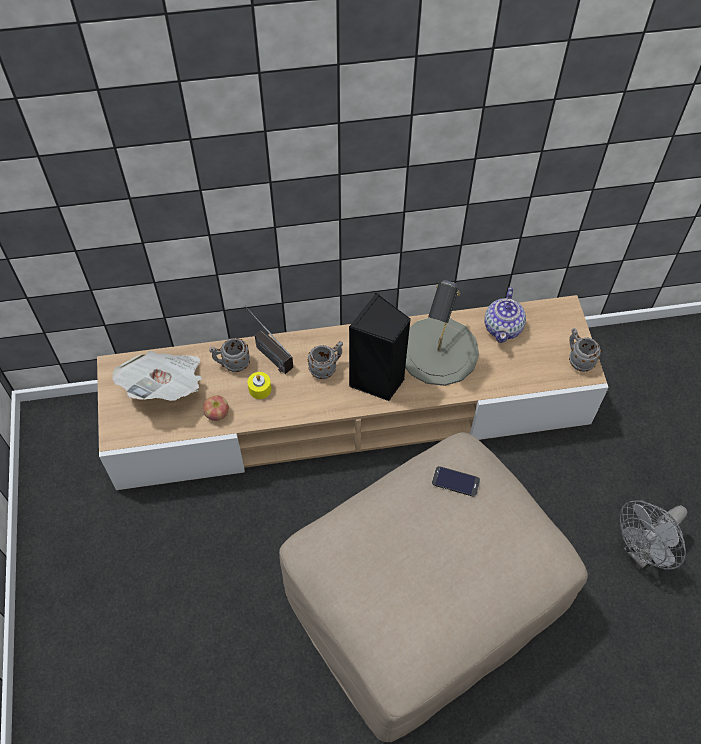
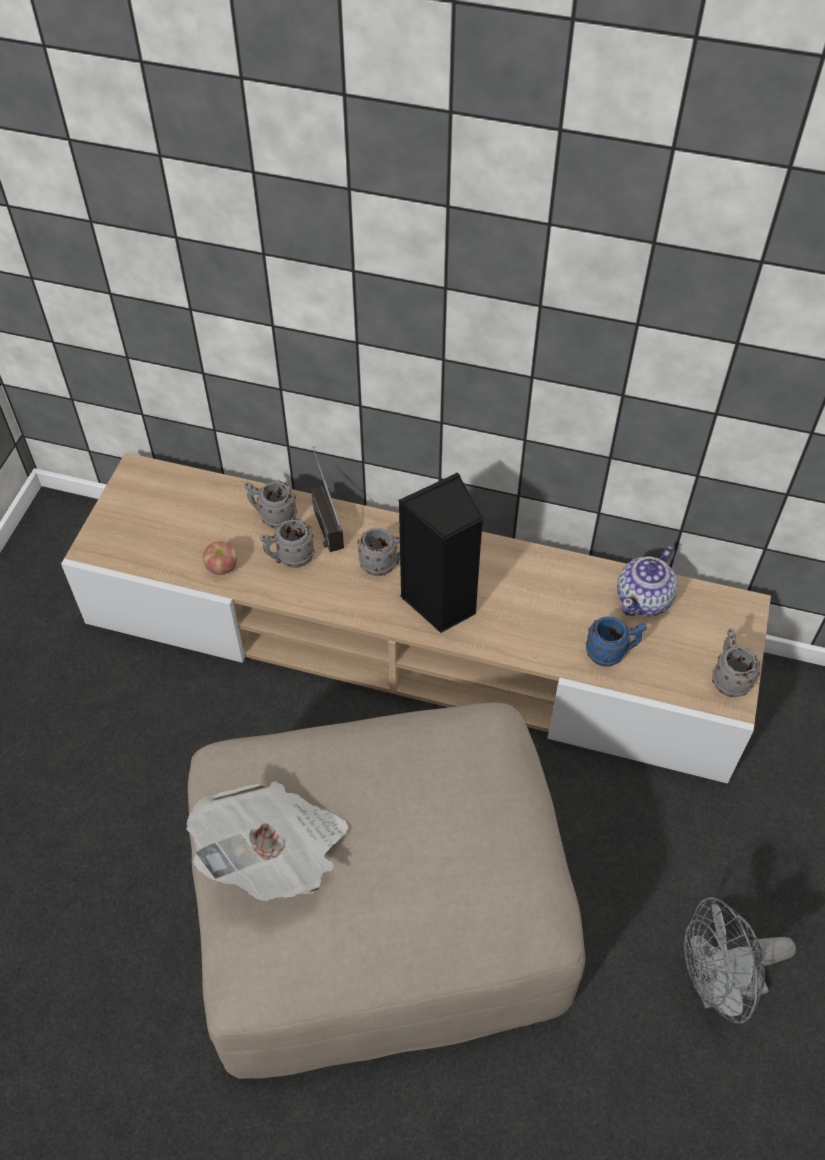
camera: 25 degrees right, 5 degrees down
(165, 386) = (181, 513): newspaper -> newspaper (275, 853)
(260, 389) = (289, 558): yellow candle -> grey mug
(439, 351) = (540, 597): grey table lamp -> none
(455, 481) = (454, 758): phone -> none
(501, 371) = (611, 653): none -> blue mug

